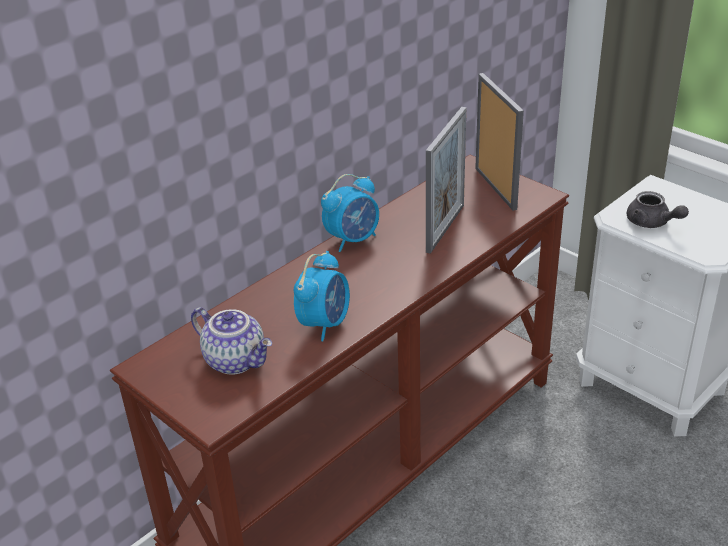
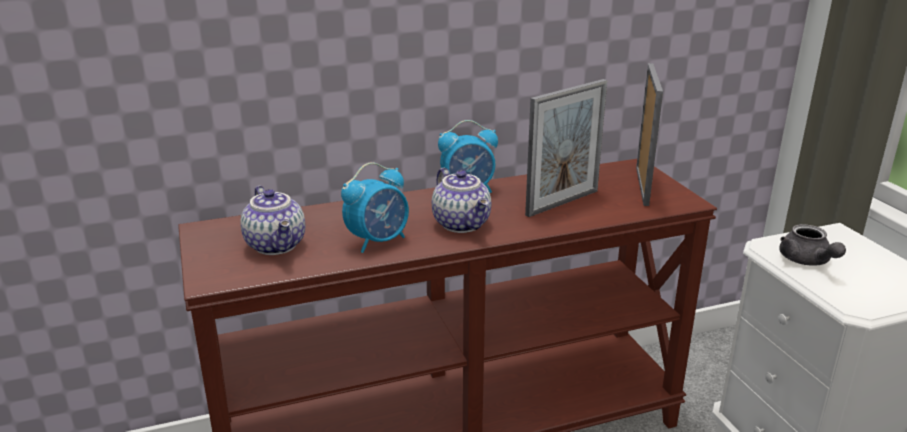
camera: 25 degrees right, 10 degrees down
(381, 280) = (463, 224): none -> teapot

